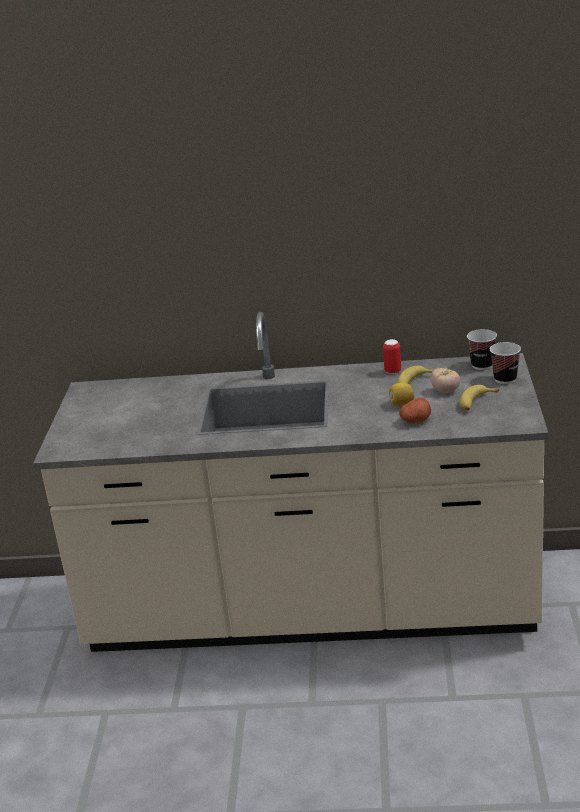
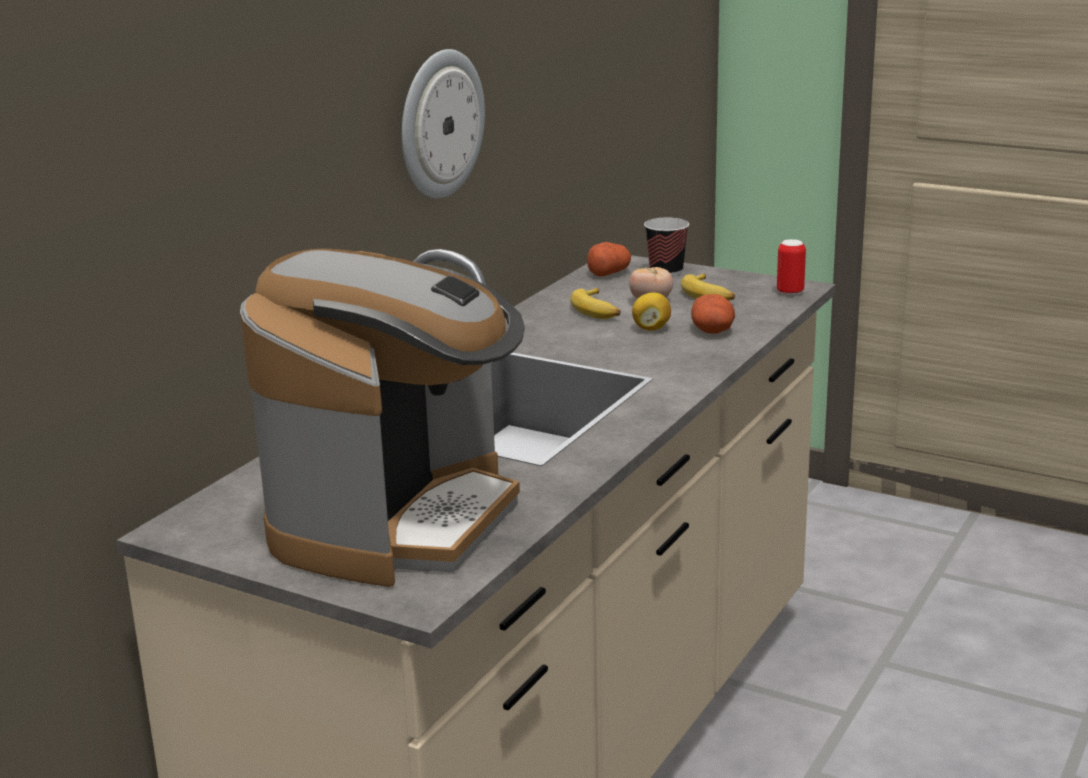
camera: 65 degrees left, 5 degrees down
(119, 424) = (398, 521): none -> coffee machine
(331, 245) = (439, 124): none -> wall clock
(392, 371) = (543, 314): can -> can (790, 292)
(482, 365) = (608, 273): cup -> potato

